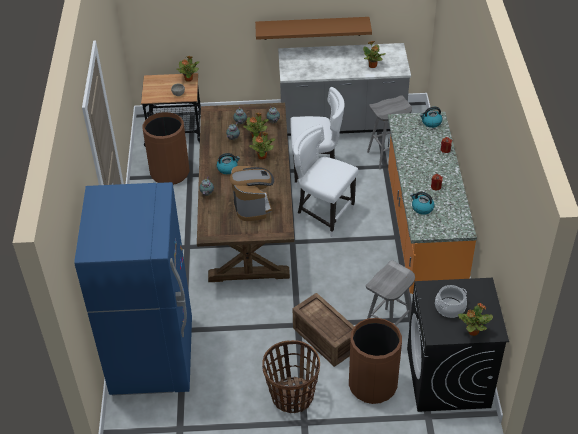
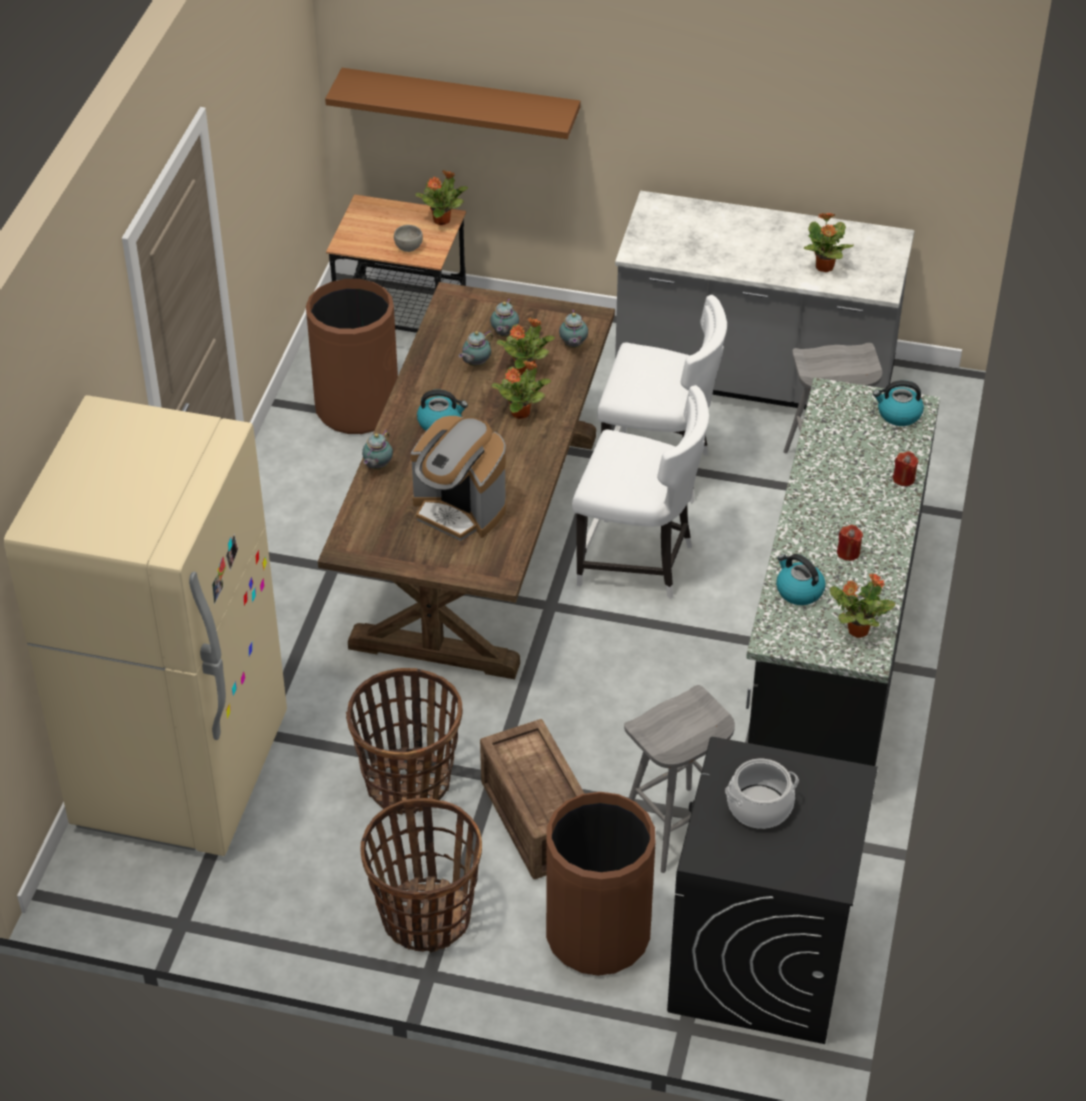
camera: 15 degrees right, 0 degrees up
(152, 357) = (182, 772): blue fridge -> beige fridge
(252, 206) = (459, 510): coffee machine -> coffee machine turned 120 degrees clockwise
(260, 336) = (408, 782): none -> basket
(312, 28) = (717, 160): brown shelf -> brown shelf (460, 103)
(323, 214) = (638, 562): white chair -> white chair turned 150 degrees clockwise
(422, 233) = (831, 649): orange counter -> black counter
(472, 332) = (785, 867): potted plant -> potted plant (857, 630)

